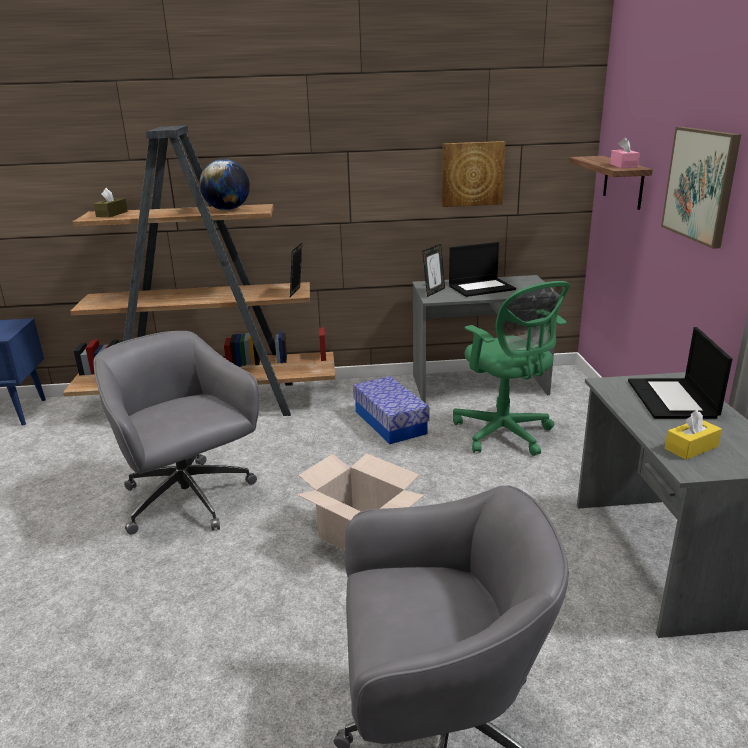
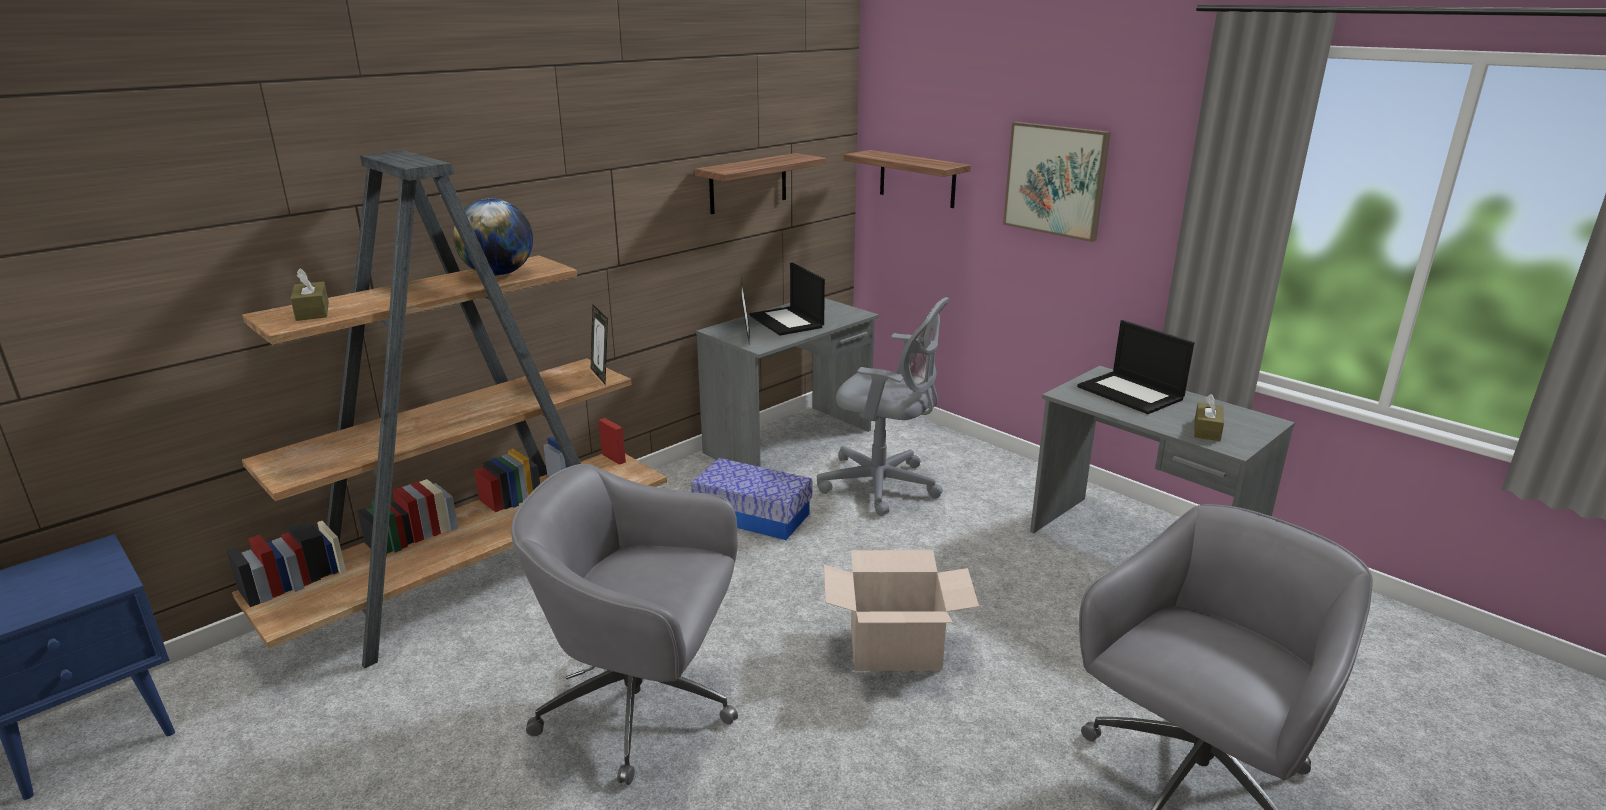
camera: 40 degrees left, 0 degrees up
(472, 174) = (748, 183): picture -> shelf
(482, 287) = (787, 321): laptop -> laptop turned 120 degrees clockwise
(505, 434) = (883, 486): green office chair -> grey office chair
(623, 165) = (934, 162): pink tissue box -> none
(691, 447) = (1207, 430): yellow tissue box -> brown tissue box

